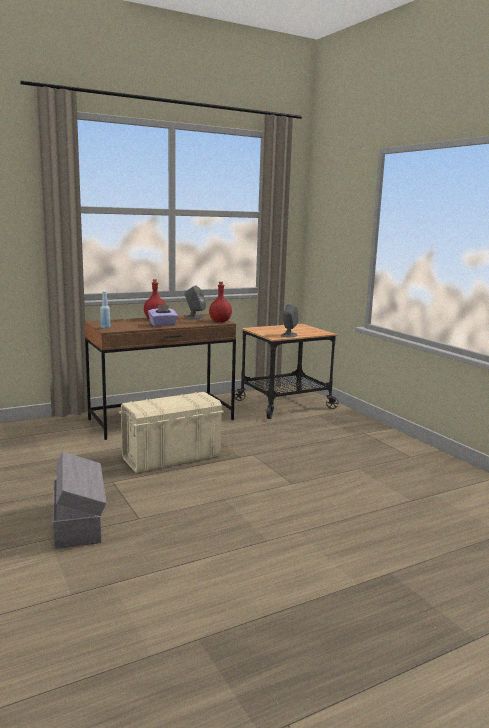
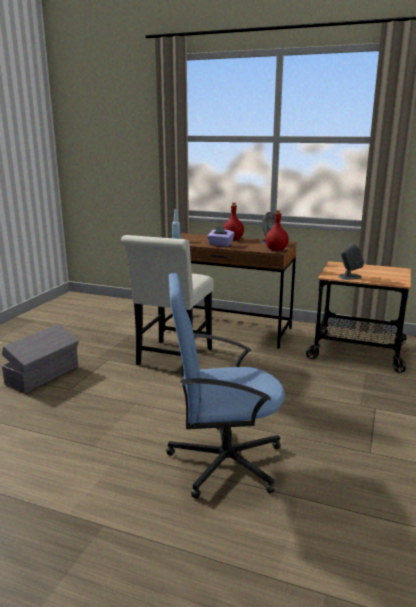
camera: 50 degrees right, 5 degrees up
(171, 457) = (172, 359): beige storage box -> white chair
(363, 500) = (223, 461): none -> blue office chair

